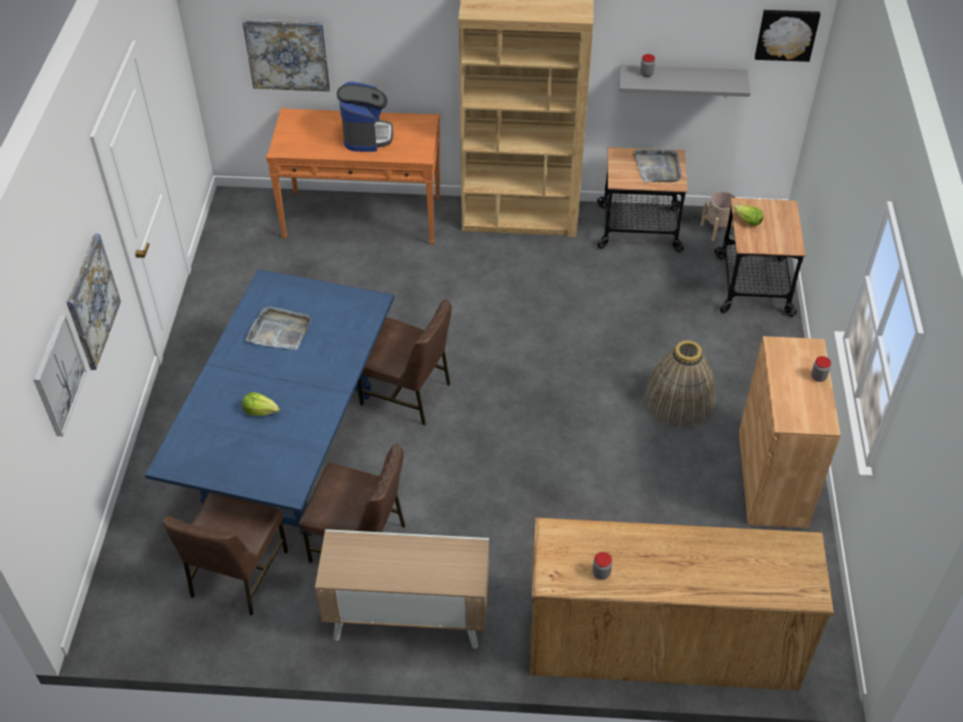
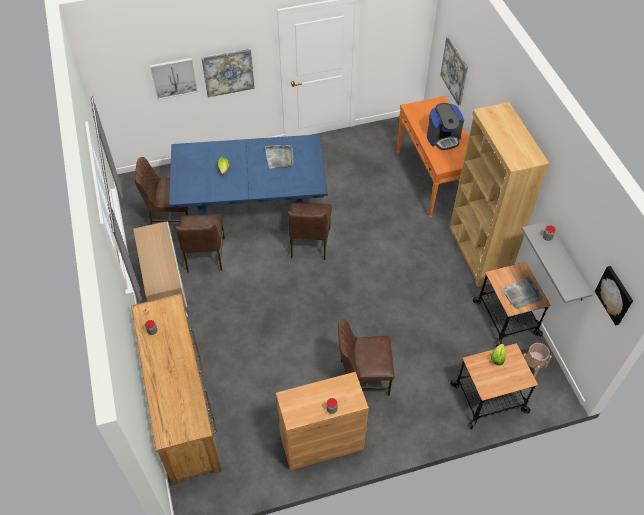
camera: 70 degrees right, 5 degrees up
(679, 400) = (363, 376): basket -> brown chair

